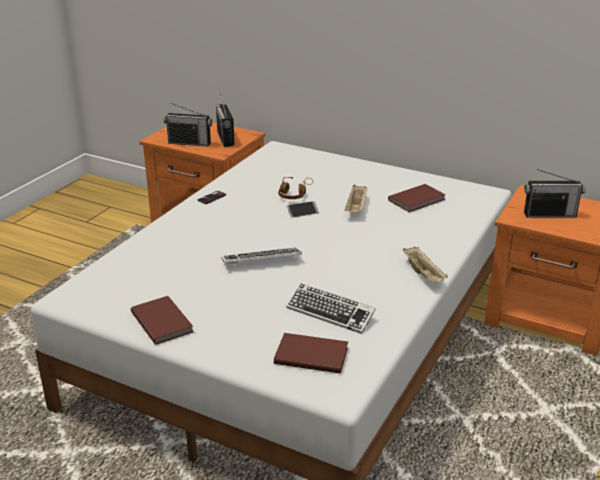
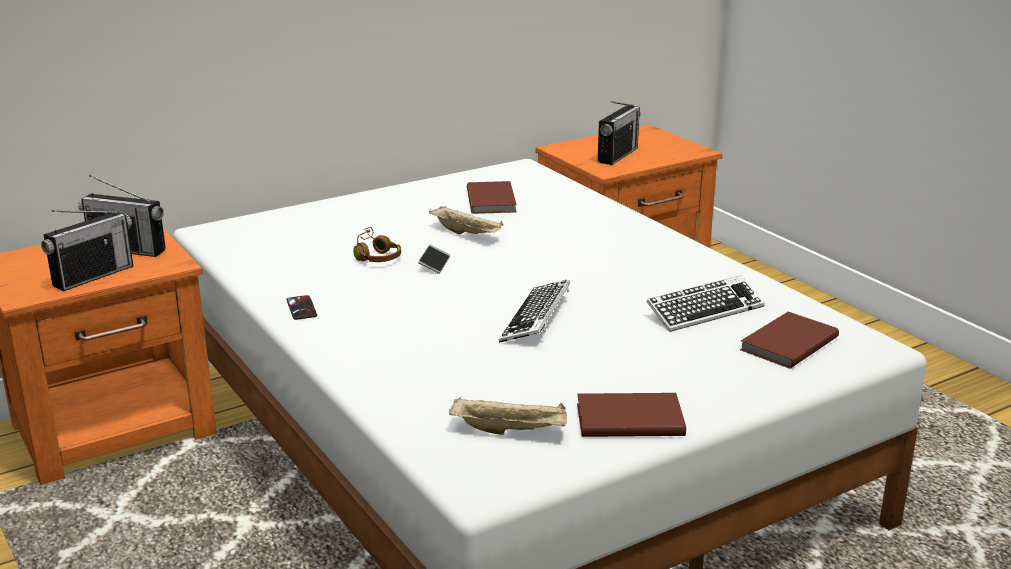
camera: 60 degrees left, 5 degrees down
(424, 274) = (668, 244): beige tray -> beige tray (511, 430)

